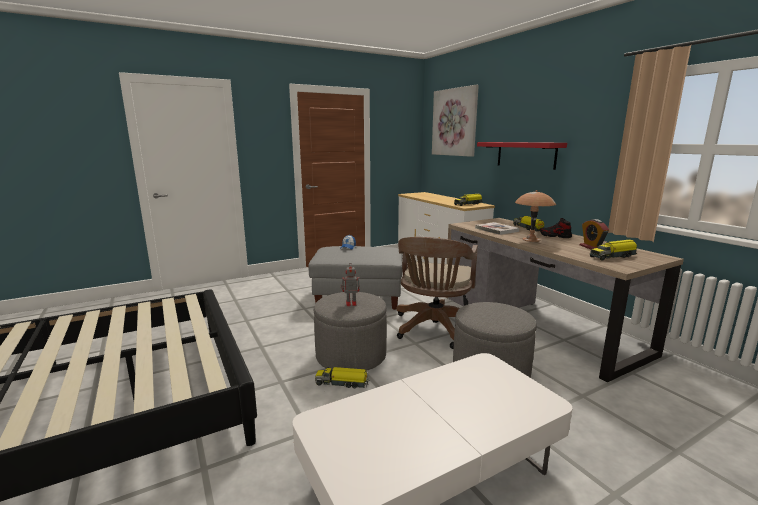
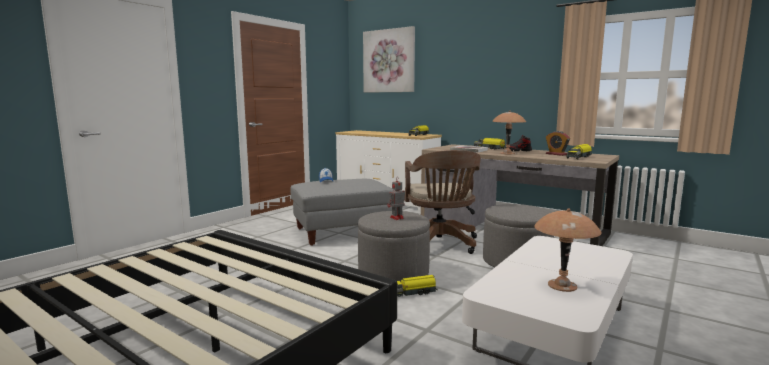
camera: 25 degrees left, 5 degrees down
(411, 436) = (563, 286): none -> brown table lamp
(525, 154) = (470, 87): red shelf -> none

